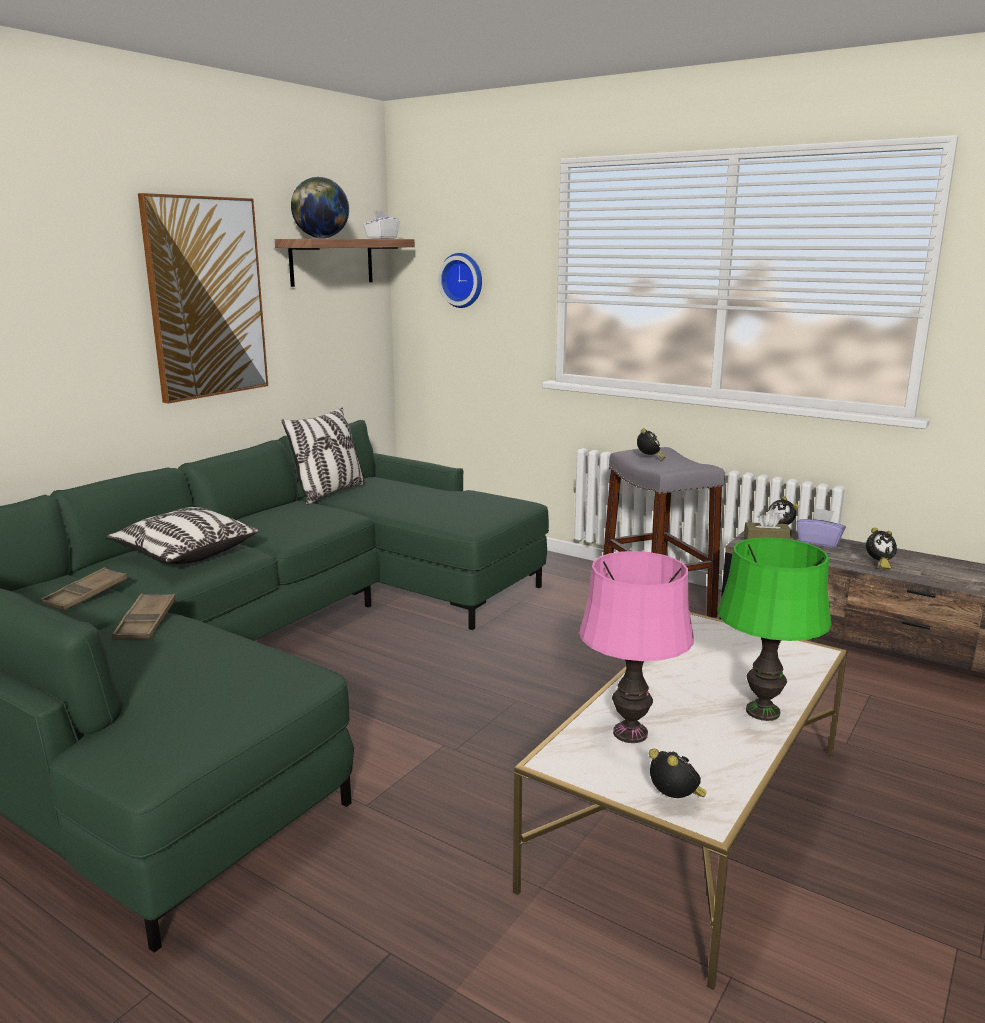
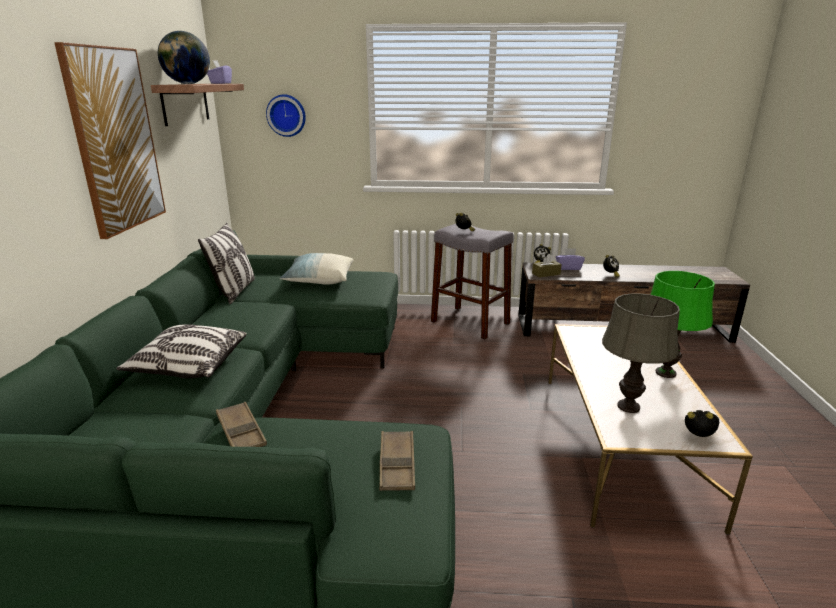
camera: 30 degrees left, 5 degrees up
(86, 595) = (151, 425): brown tray -> brown tray (397, 465)
(381, 238) = (220, 83): white tissue box -> purple tissue box
(436, 497) = (319, 280): none -> pillow
(630, 734) = (629, 407): pink table lamp -> grey table lamp

